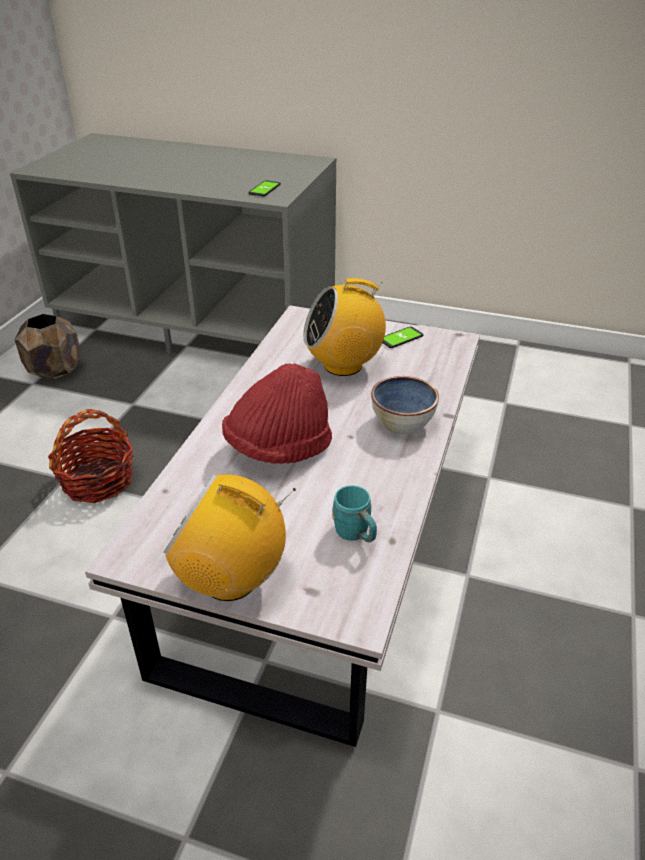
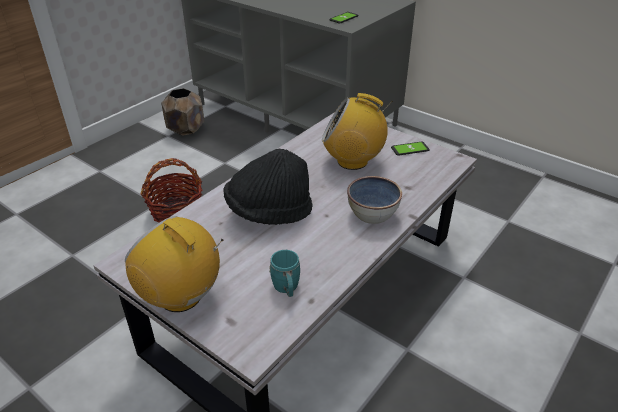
camera: 20 degrees right, 0 degrees up
(279, 448) = (269, 212): red hat -> black hat

